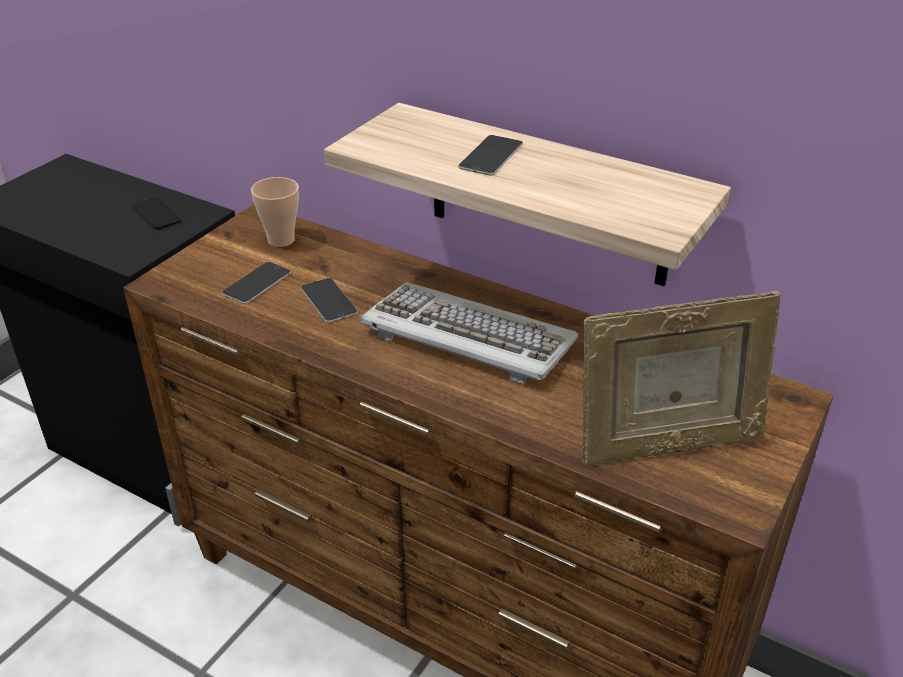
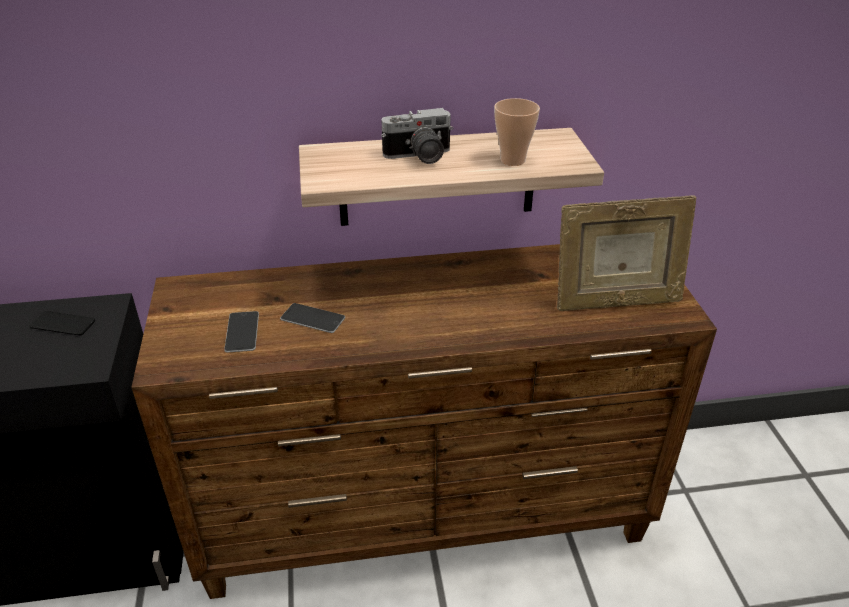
camera: 40 degrees left, 0 degrees up
(281, 240) = (218, 294): cup -> cup (512, 160)
(466, 337) = (434, 298): keyboard -> none
(491, 155) = (419, 157): phone -> camera
(666, 446) = (615, 303): picture frame -> picture frame turned 45 degrees clockwise

